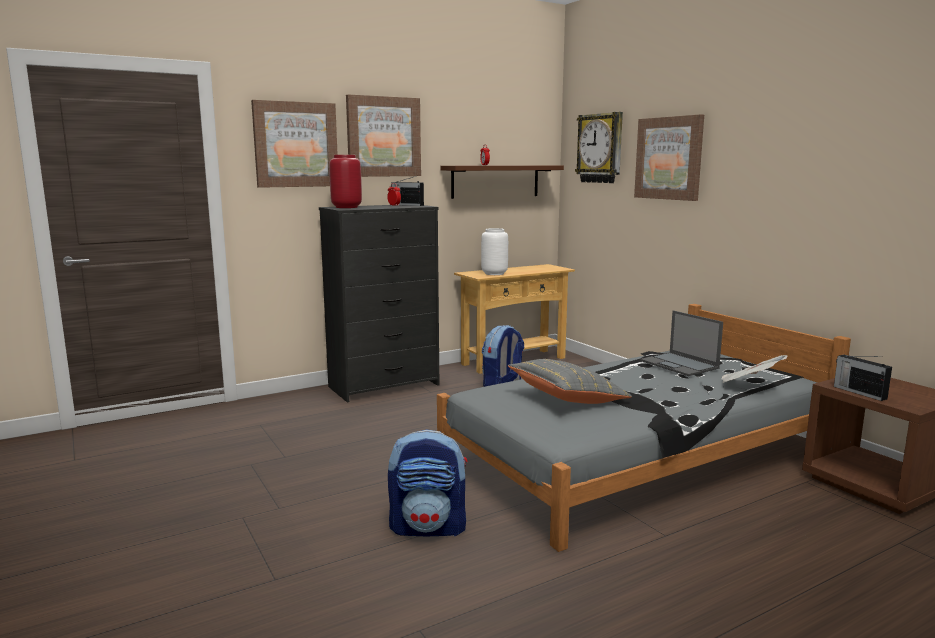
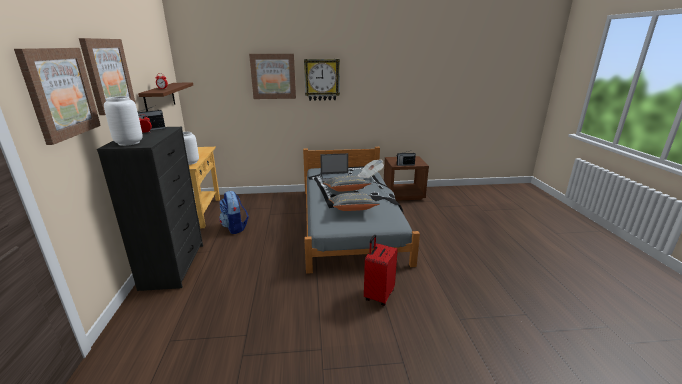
camera: 65 degrees left, 10 degrees up
(346, 207) = (128, 143): red vase -> white vase
(429, 527) = (378, 295): backpack -> red suitcase
(600, 148) = (216, 70): wall clock -> wall clock (322, 79)
(638, 382) = (346, 191): none -> grey pillow

